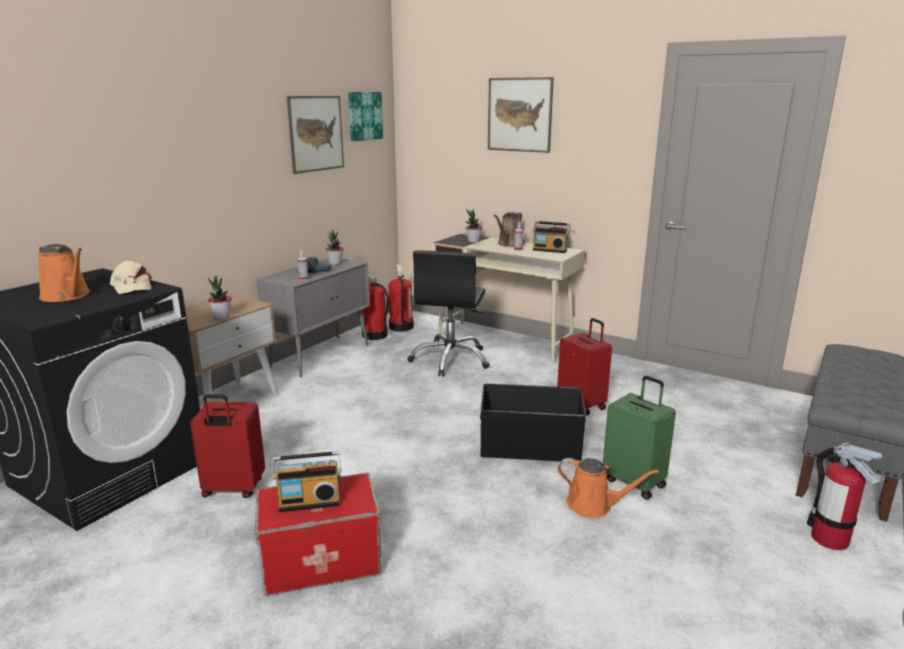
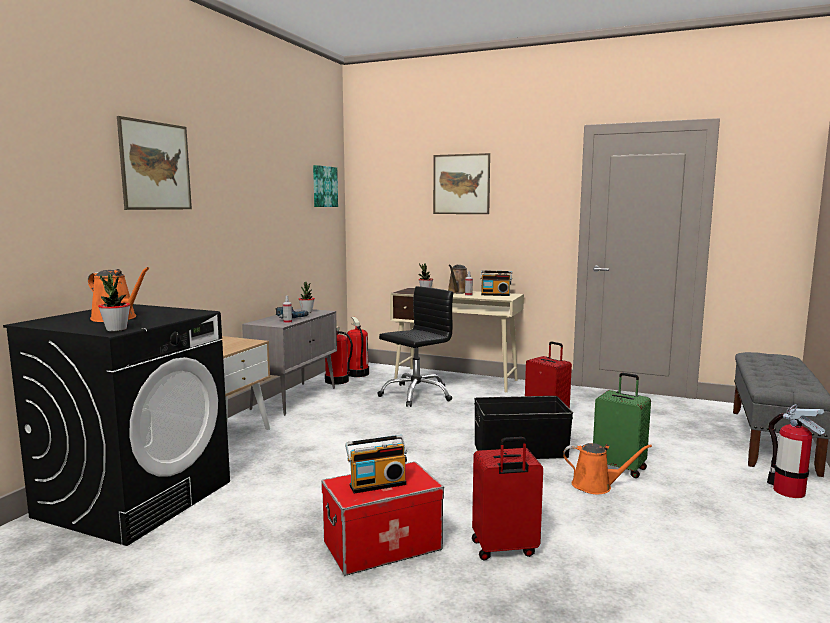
camera: 10 degrees left, 10 degrees down
(132, 286) = (171, 311): beige cap -> none
(222, 317) = (229, 350): potted plant -> potted plant (116, 329)
(233, 489) = (267, 501): red suitcase -> red suitcase (504, 549)
(316, 133) = (289, 198): picture -> picture (156, 166)
(450, 360) = (416, 395): black office chair -> black office chair turned 135 degrees counterclockwise

